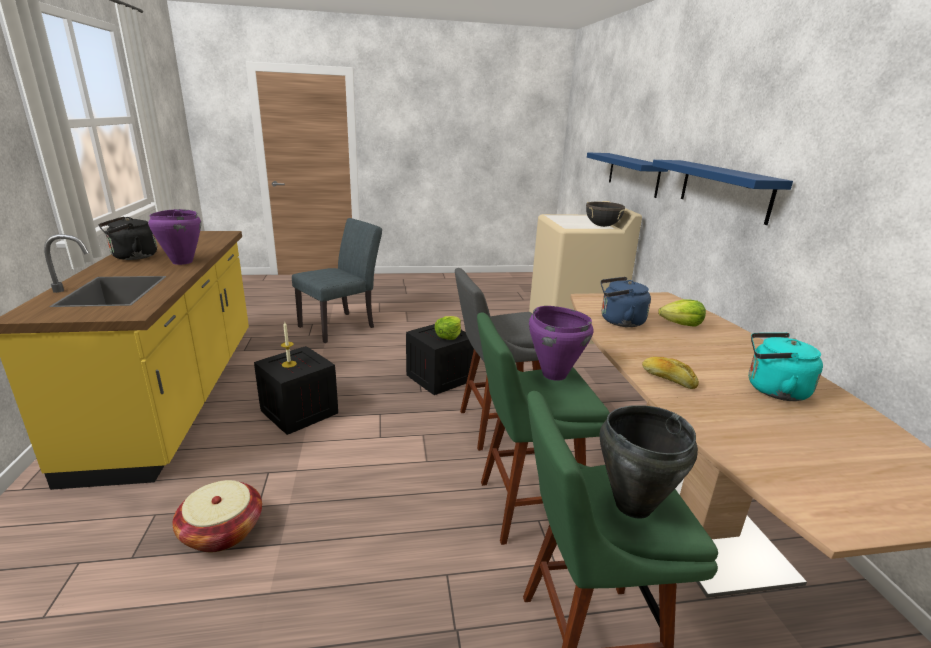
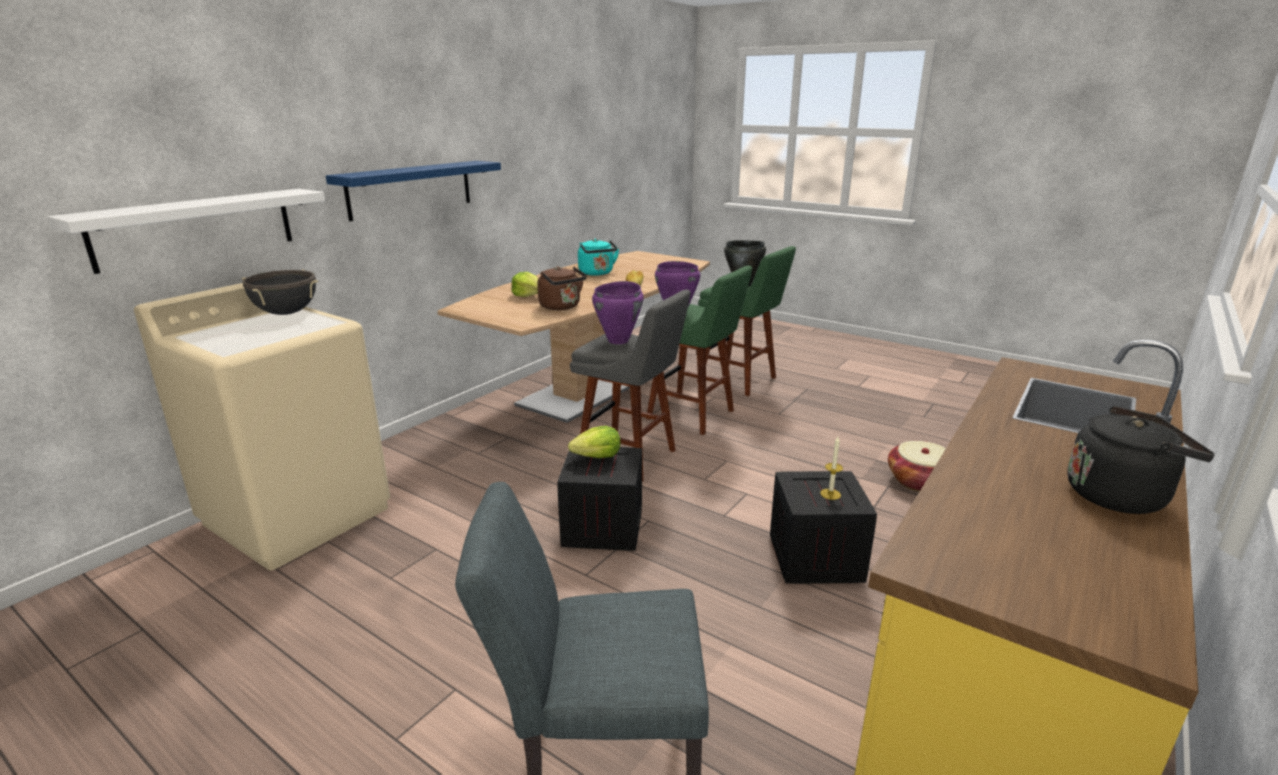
camera: 135 degrees left, 0 degrees up
(182, 262) = (1001, 448): purple cooking pot -> purple cooking pot (619, 341)
(619, 321) = (562, 307): blue kettle -> brown kettle
(633, 174) = (195, 228): blue shelf -> white shelf

